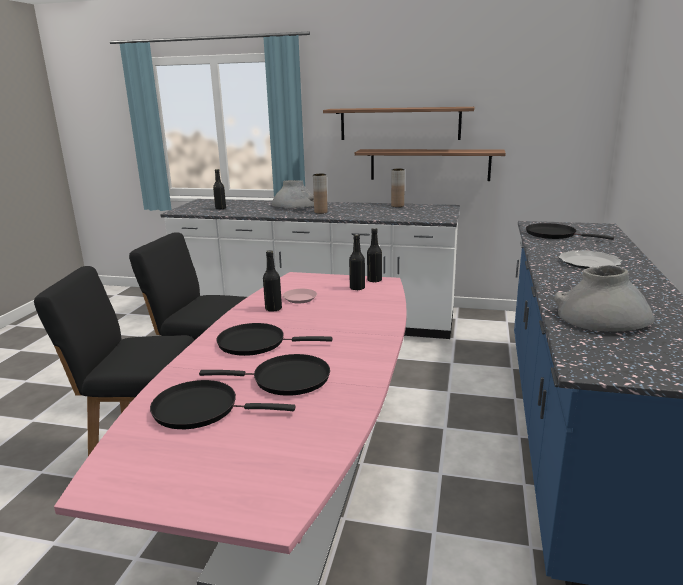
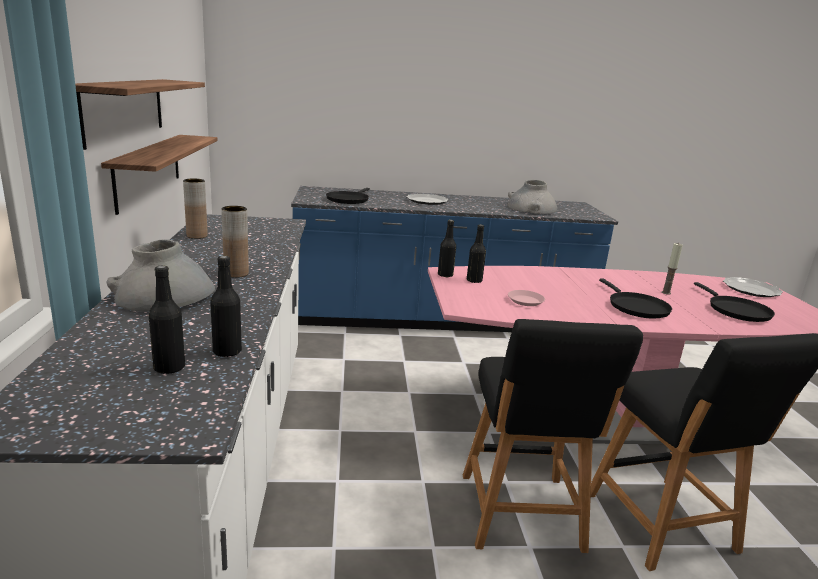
camera: 110 degrees left, 0 degrees up
(260, 481) = (751, 289): none -> plate
(273, 309) = (563, 309): black bottle -> black bottle (227, 352)
(286, 379) = (666, 293): black frying pan -> candle

